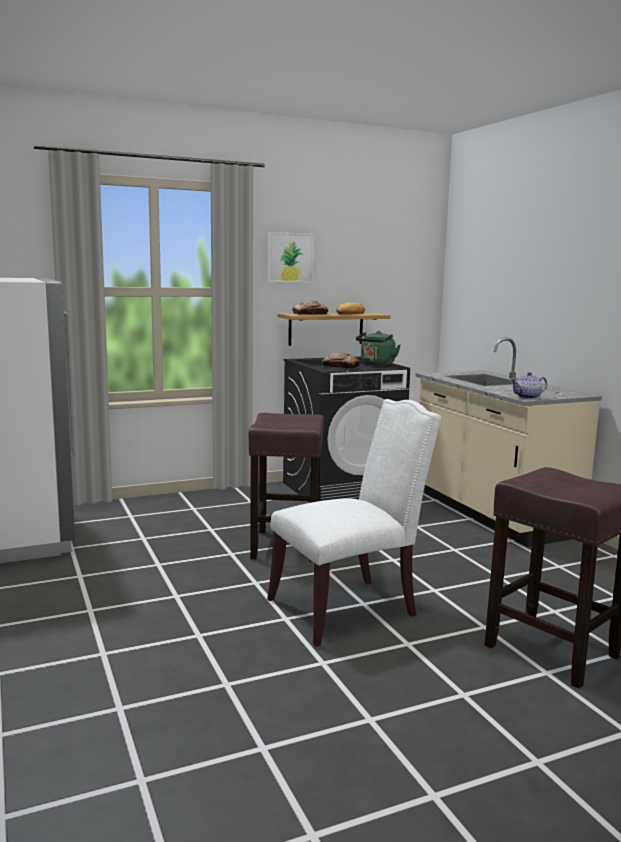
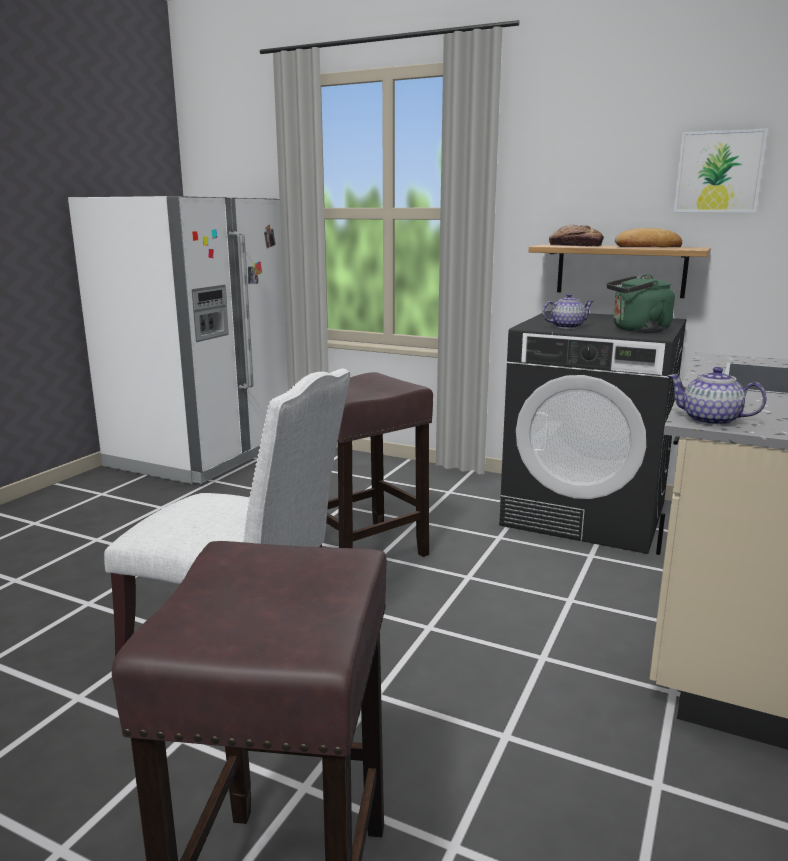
camera: 50 degrees right, 5 degrees up
(290, 257) = (567, 160): picture -> picture (719, 172)
(340, 366) = (566, 327): bread -> teapot

